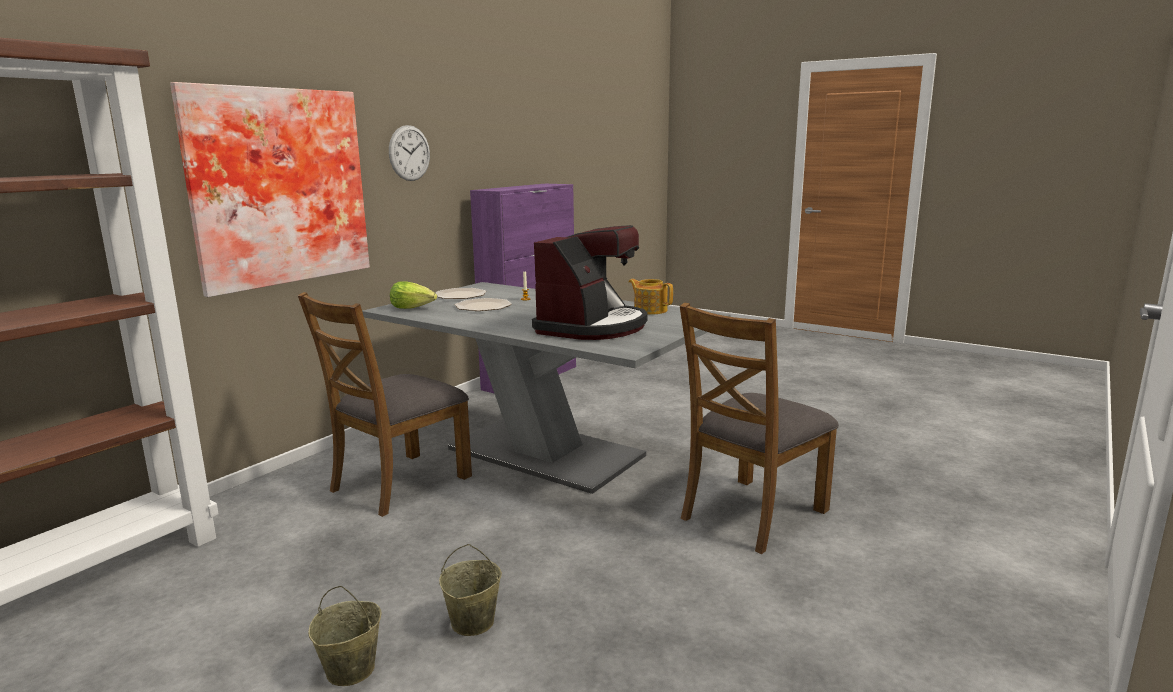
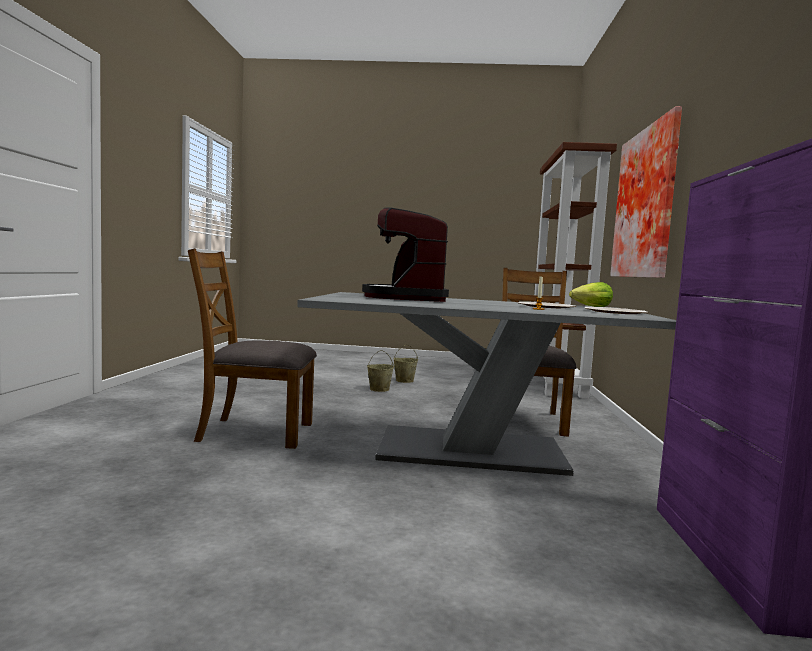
camera: 150 degrees right, 10 degrees down
(409, 153) = (720, 149): wall clock -> none
(650, 310) = (385, 302): teapot -> none
(752, 514) = (254, 432): brown chair -> brown chair turned 105 degrees counterclockwise

